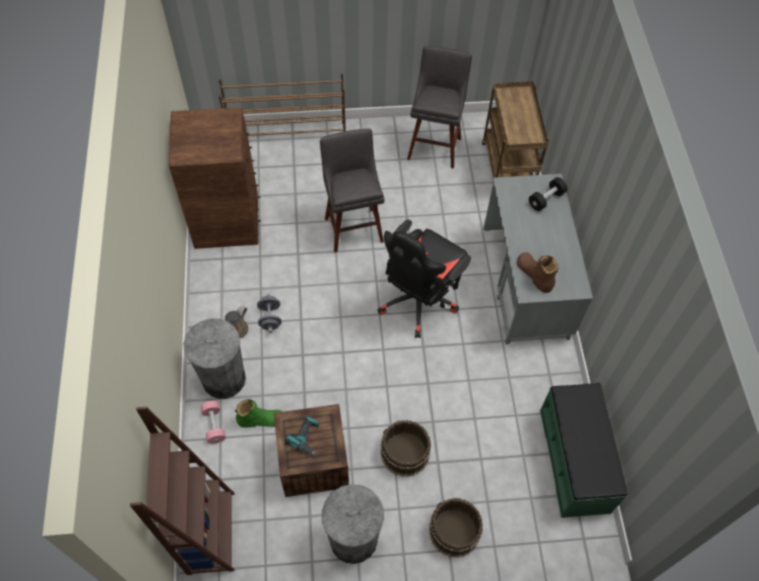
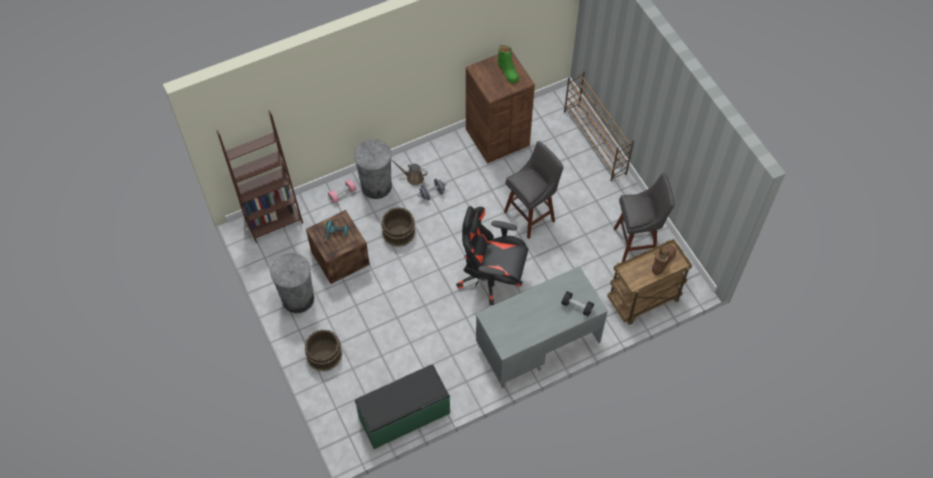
camera: 70 degrees right, 0 degrees up
(261, 420) = (356, 218): green boot -> green boot (508, 71)
(404, 453) = (366, 308): brown bucket -> brown bucket (398, 232)
(534, 274) = (504, 317): brown boot -> brown boot (663, 261)

